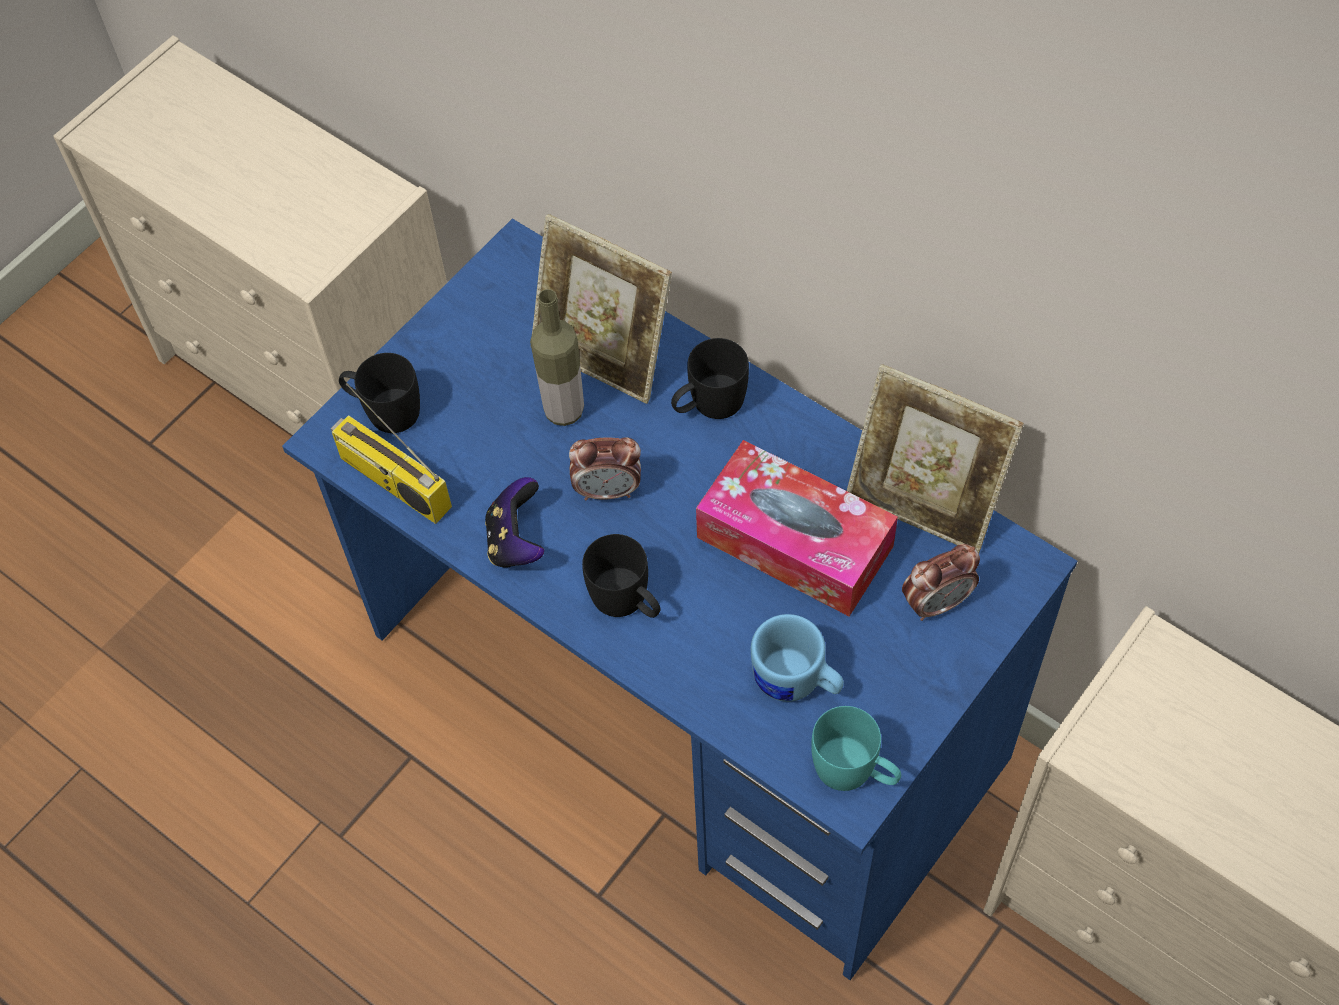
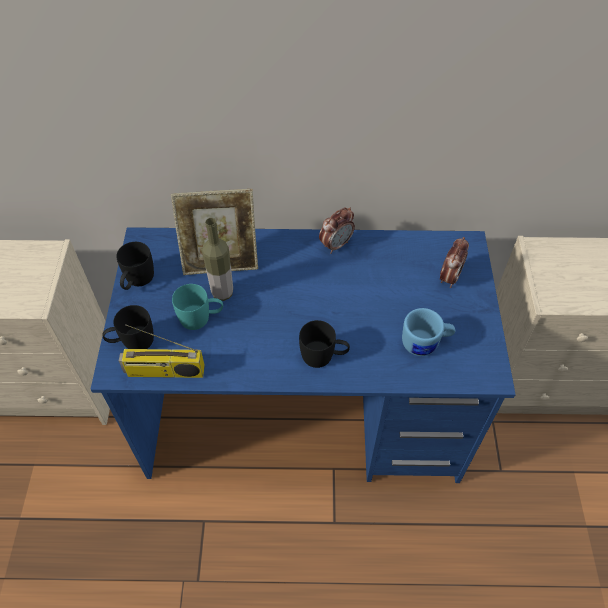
camera: 40 degrees left, 5 degrees down
(516, 541) = (249, 361): game controller -> none
(608, 490) = (272, 314): alarm clock -> alarm clock (336, 245)
(708, 404) = (285, 254): black mug -> black mug (137, 281)
(795, 542) = (372, 288): tissue box -> none
(855, 771) = (482, 364): turquoise mug -> turquoise mug (201, 318)
(923, 504) = (408, 243): picture frame -> none

